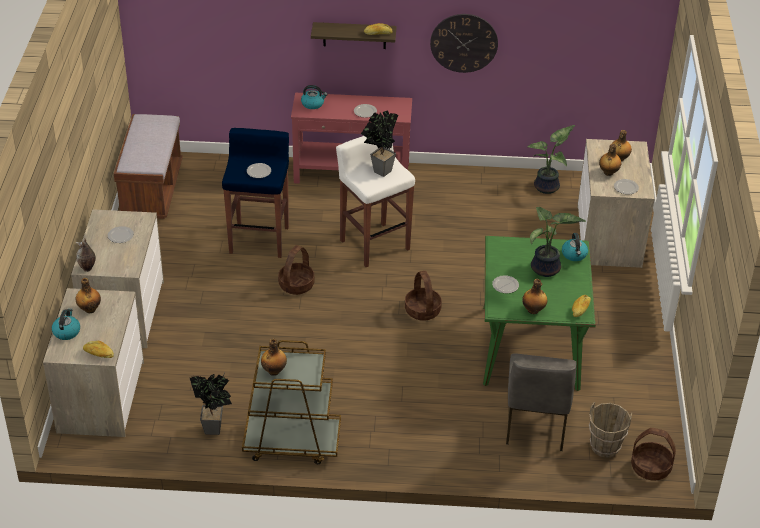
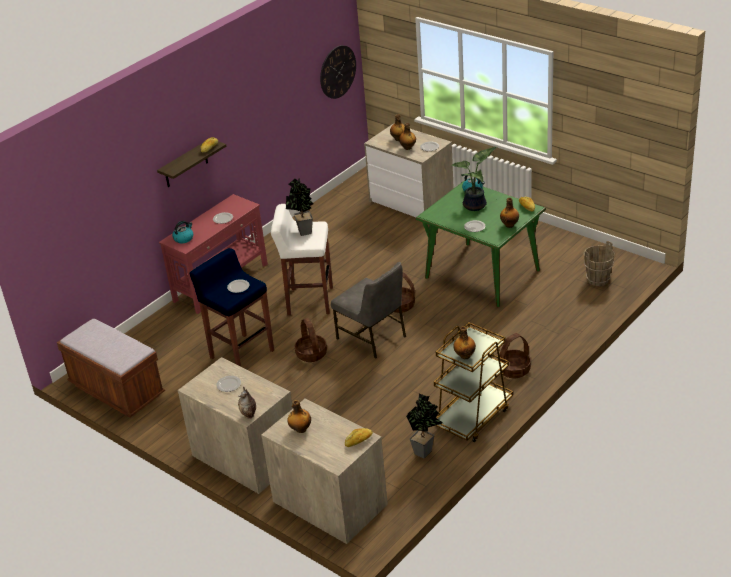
camera: 50 degrees left, 5 degrees down
(66, 332) = (315, 451): kettle -> none
(464, 43) = (252, 126): wall clock -> wall clock (337, 71)
(535, 424) = (553, 299): grey chair -> grey chair (372, 337)
(548, 187) = (337, 205): potted plant -> none
(650, 468) = (630, 270): basket -> basket (514, 370)

